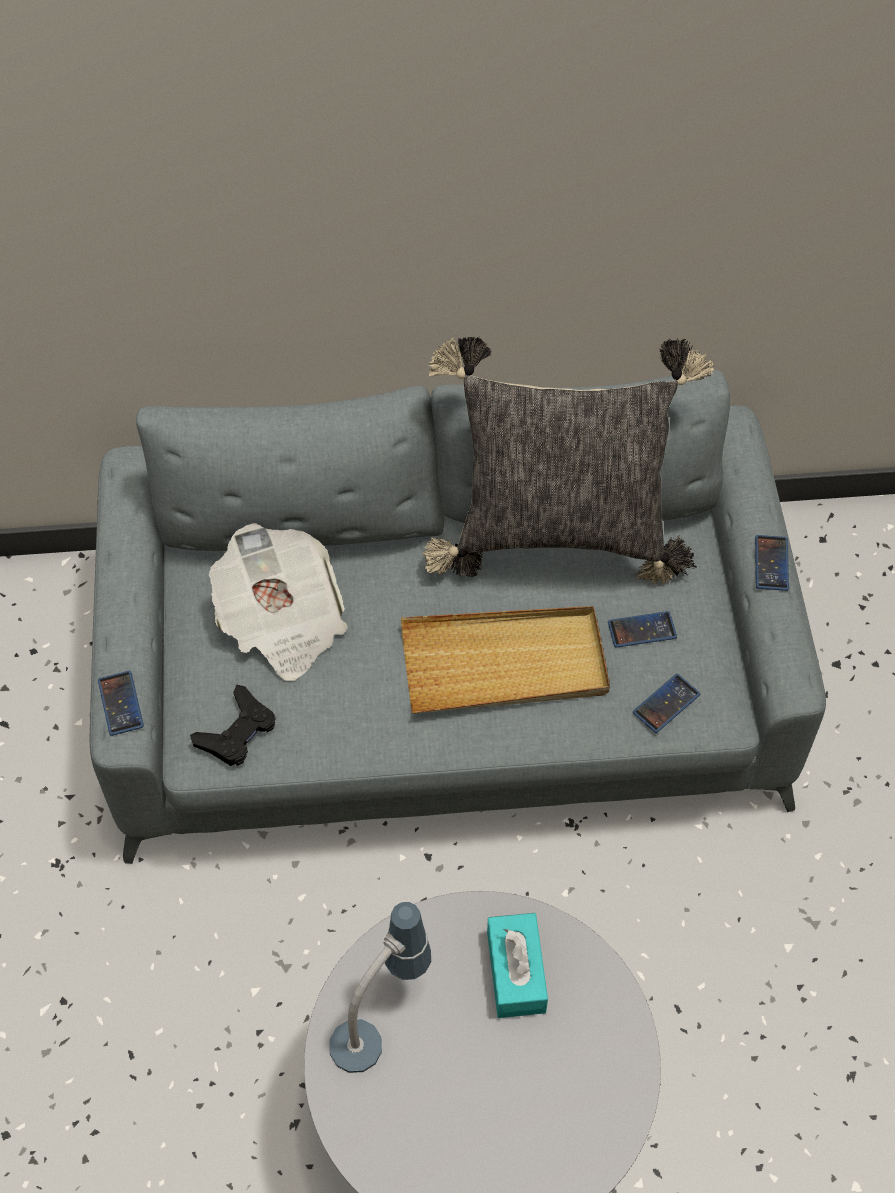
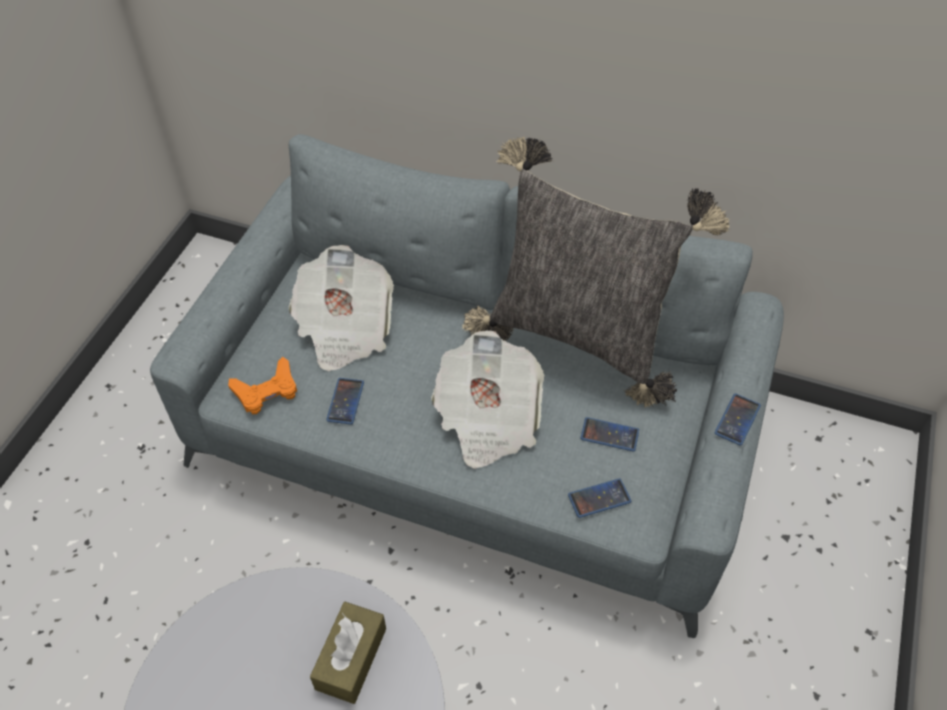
camera: 25 degrees right, 5 degrees down
(120, 703) = (189, 336): phone -> phone (345, 401)
(237, 732) = (266, 391): black game controller -> orange game controller
(381, 1019) = (226, 647): table lamp -> none
(504, 664) = (487, 419): beige tray -> newspaper
(516, 972) = (351, 658): turquoise tissue box -> brown tissue box

